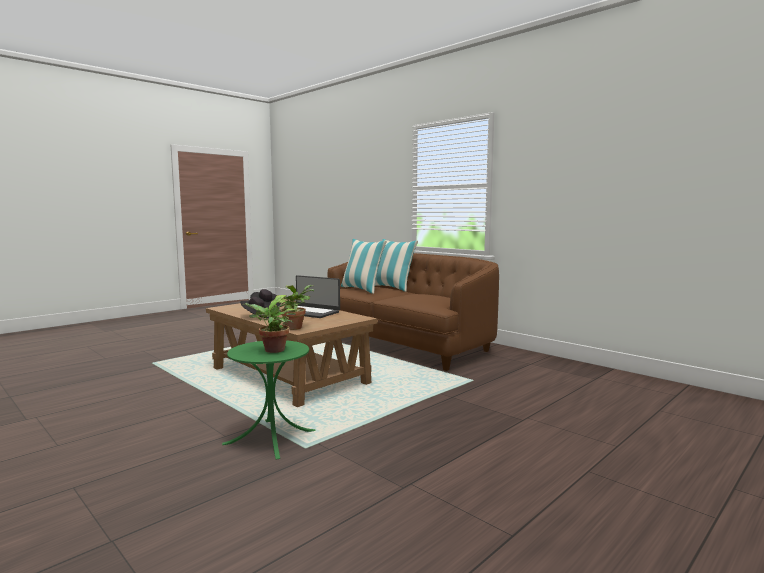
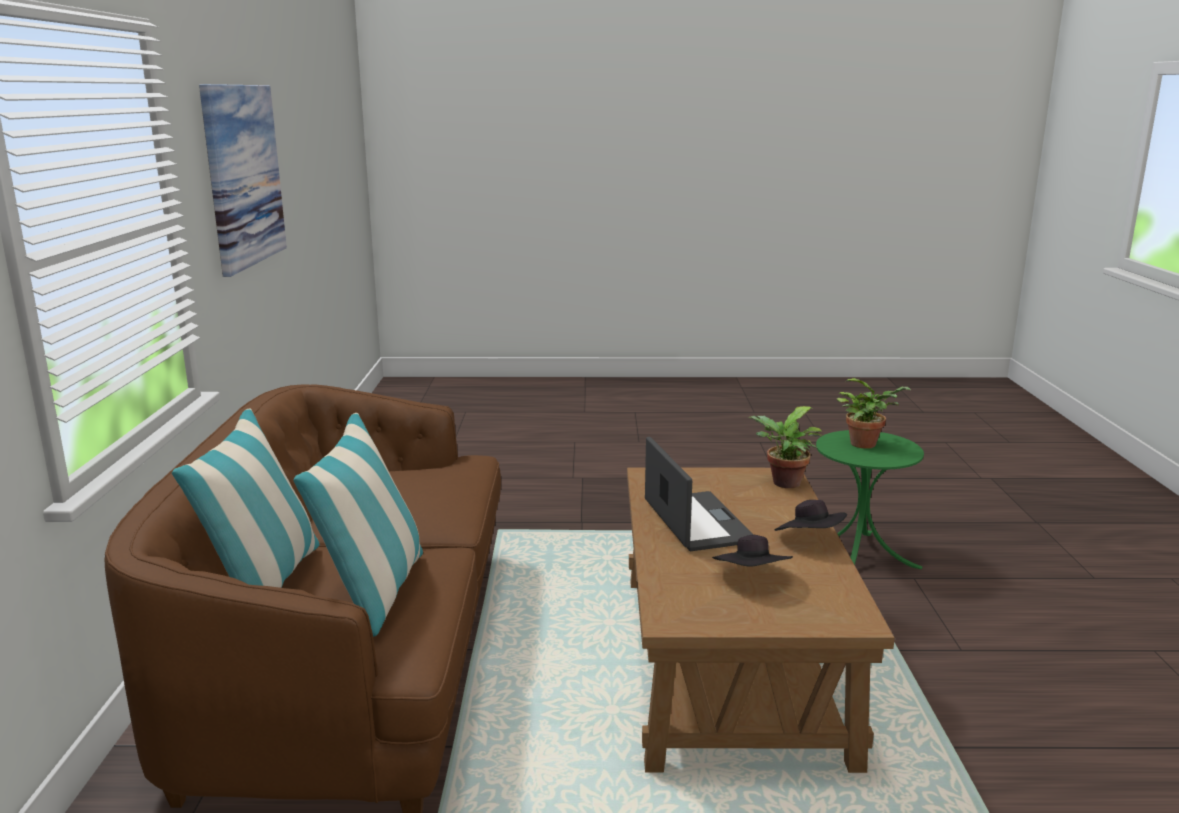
camera: 135 degrees left, 10 degrees up
(567, 171) = (243, 175): none -> picture

